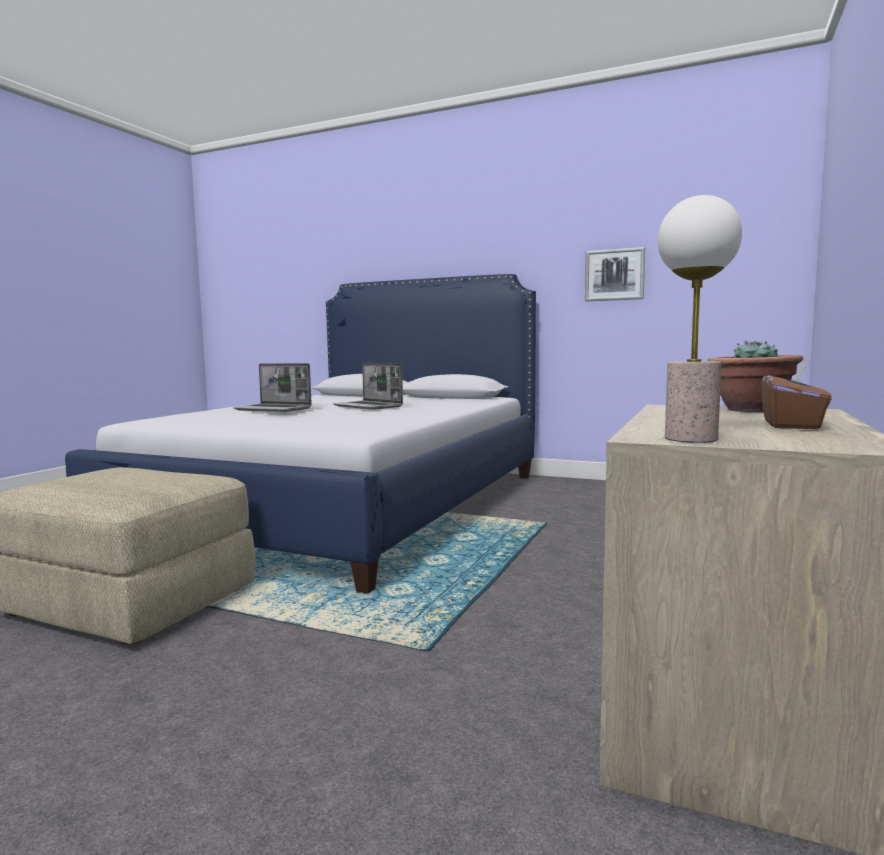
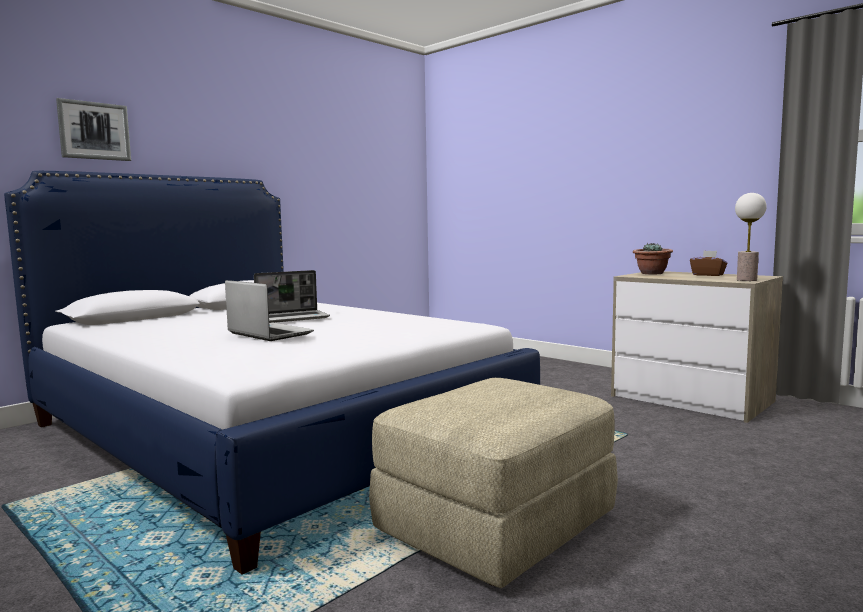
camera: 70 degrees left, 0 degrees up
(274, 409) = (268, 333): laptop -> laptop turned 90 degrees counterclockwise
(614, 275) = (327, 188): picture -> picture (94, 131)

